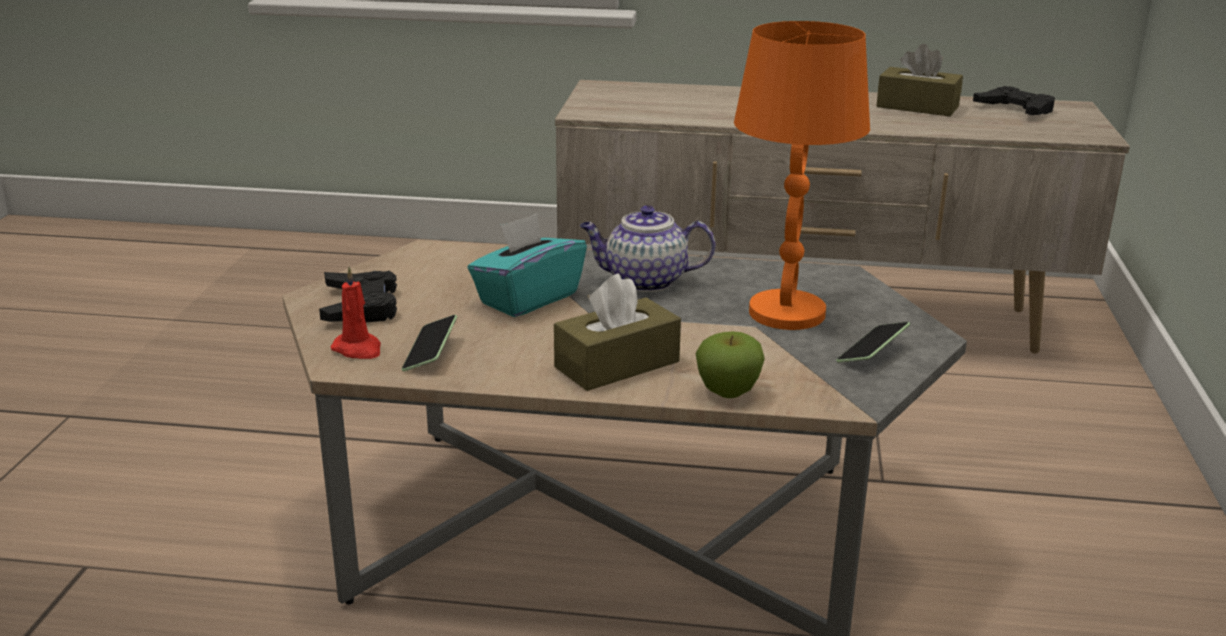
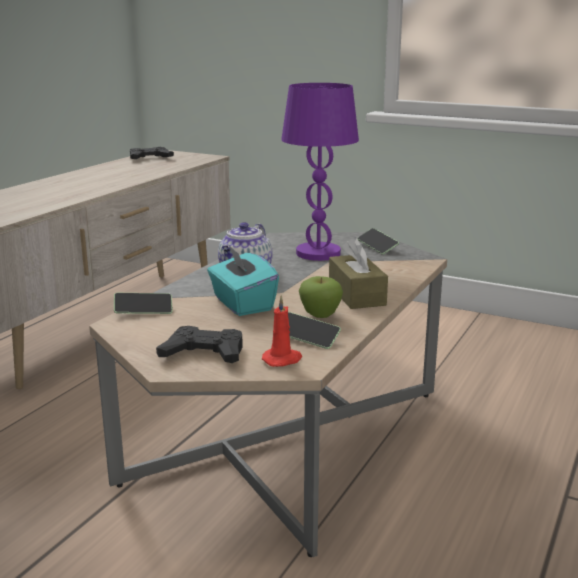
camera: 70 degrees left, 5 degrees down
(470, 254) = (143, 311): none -> phone
(728, 392) = (404, 278): apple -> apple (320, 315)
(787, 313) = (318, 253): orange table lamp -> purple table lamp
(917, 107) = (116, 169): brown tissue box -> none

